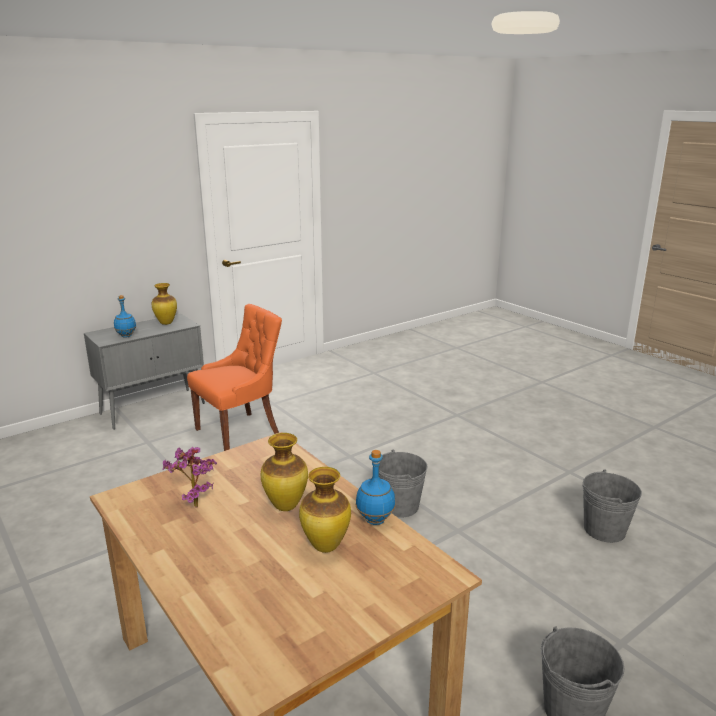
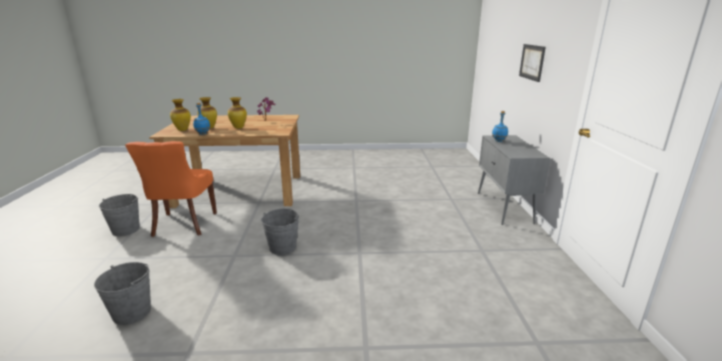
camera: 125 degrees right, 0 degrees up
(79, 229) = (532, 62): none -> picture
(166, 323) = (522, 151): vase -> vase (182, 130)
(240, 432) = (439, 226): orange chair -> orange chair (183, 225)

